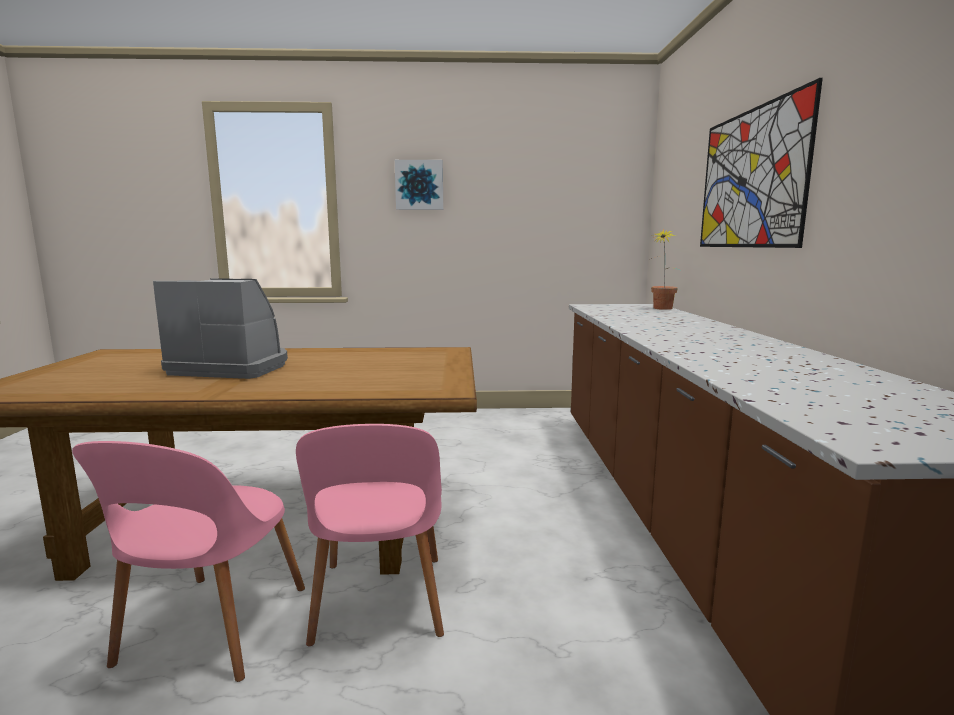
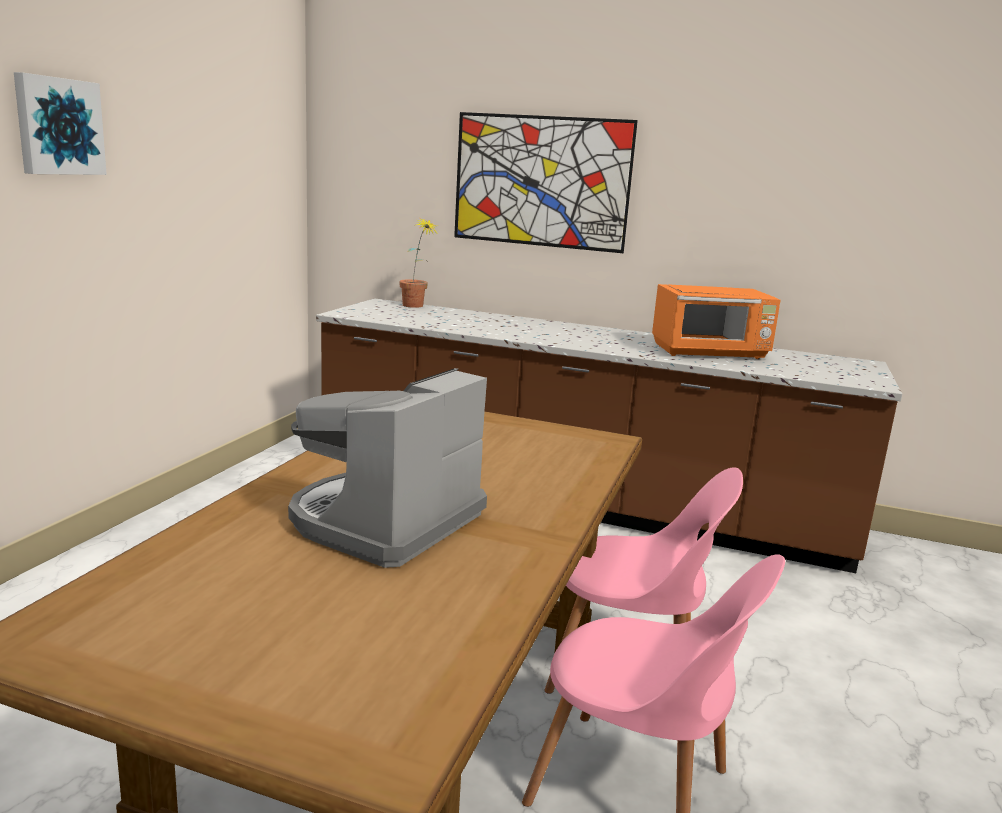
camera: 70 degrees left, 5 degrees up
(774, 367) = (710, 353): none -> orange microwave

